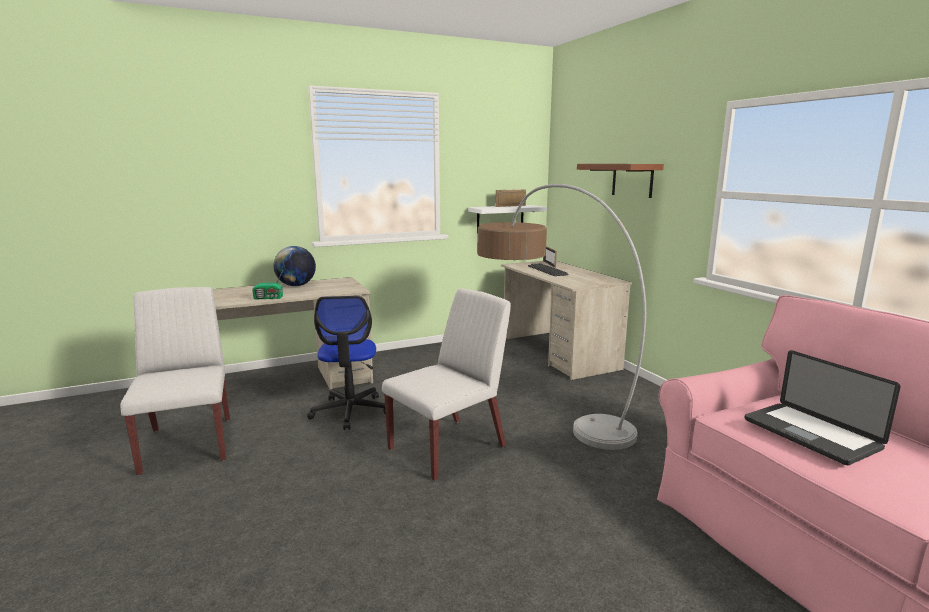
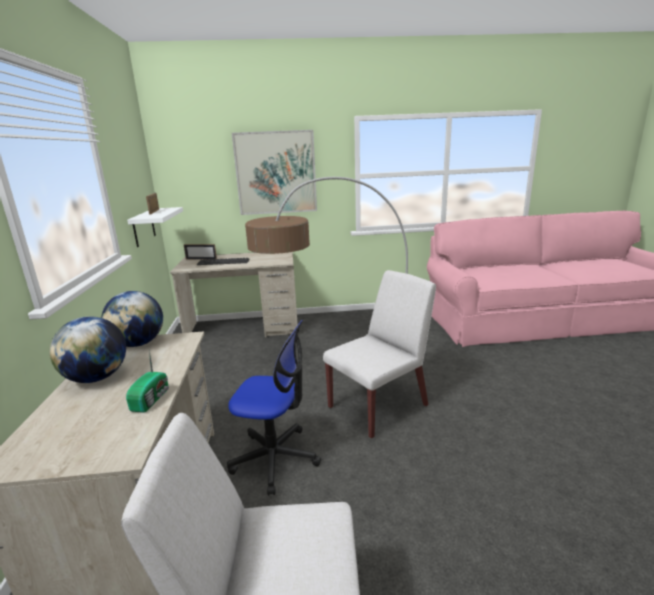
camera: 70 degrees left, 5 degrees up
(344, 283) = (138, 344): none -> globe
(448, 447) = (379, 406): white chair -> white chair turned 75 degrees clockwise
(632, 180) = (276, 173): brown shelf -> picture
(810, 434) = (511, 274): laptop -> none

